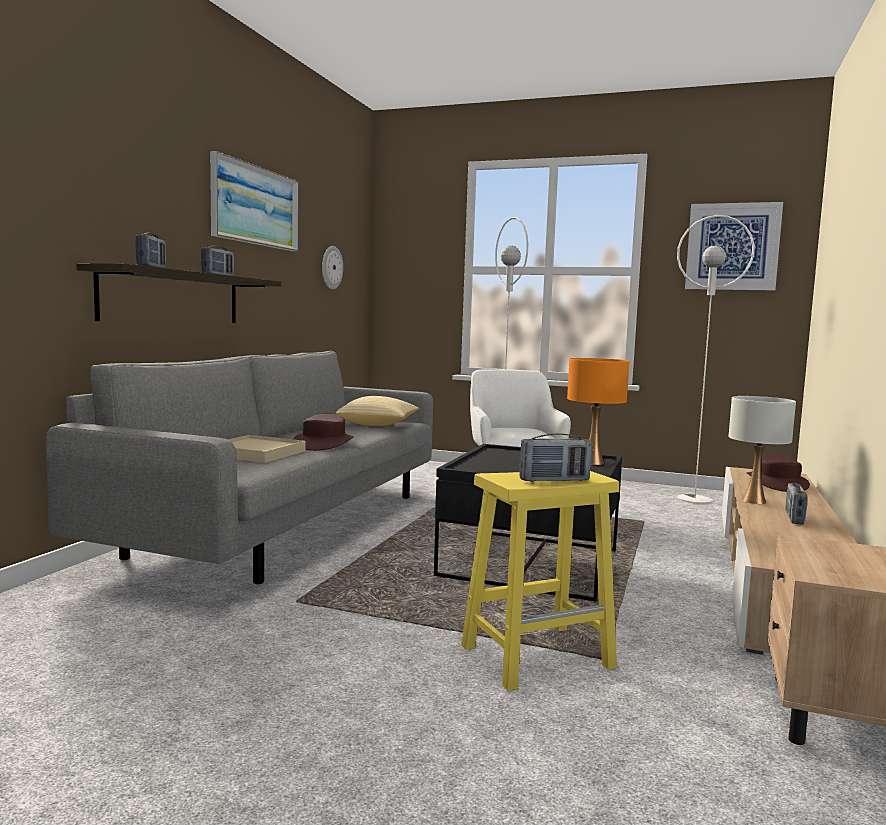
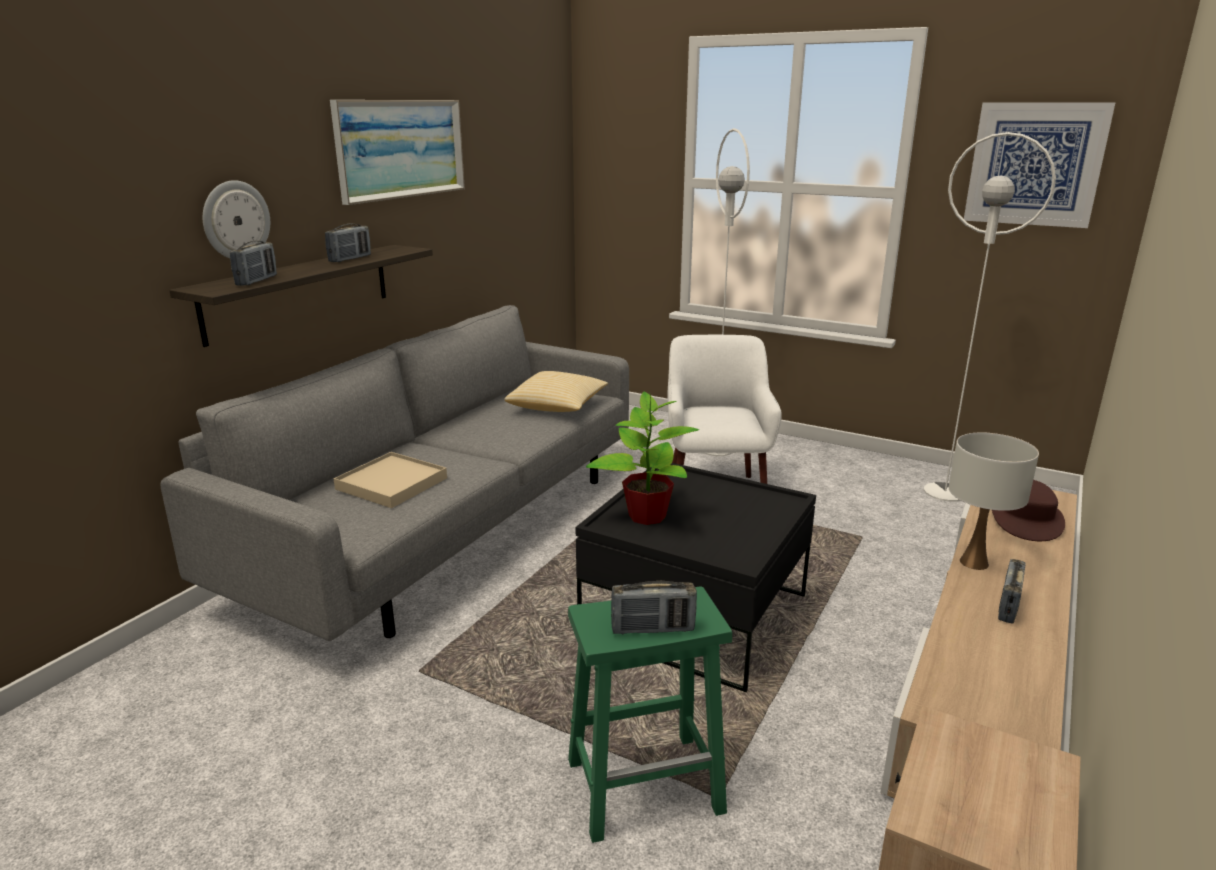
camera: 10 degrees right, 15 degrees up
(324, 443) = (475, 458): brown hat -> none
(331, 267) = (515, 192): wall clock -> wall clock (235, 220)
(491, 465) = (646, 515): none -> potted plant
(538, 655) = (646, 785): yellow stool -> green stool
(593, 462) = (774, 508): orange table lamp -> none

